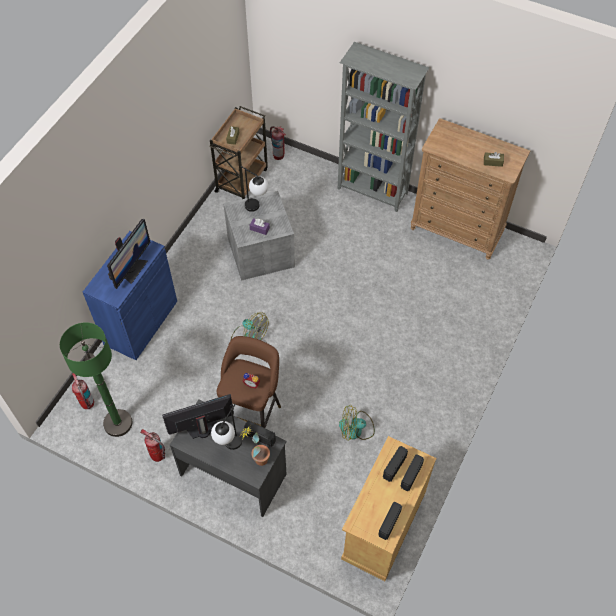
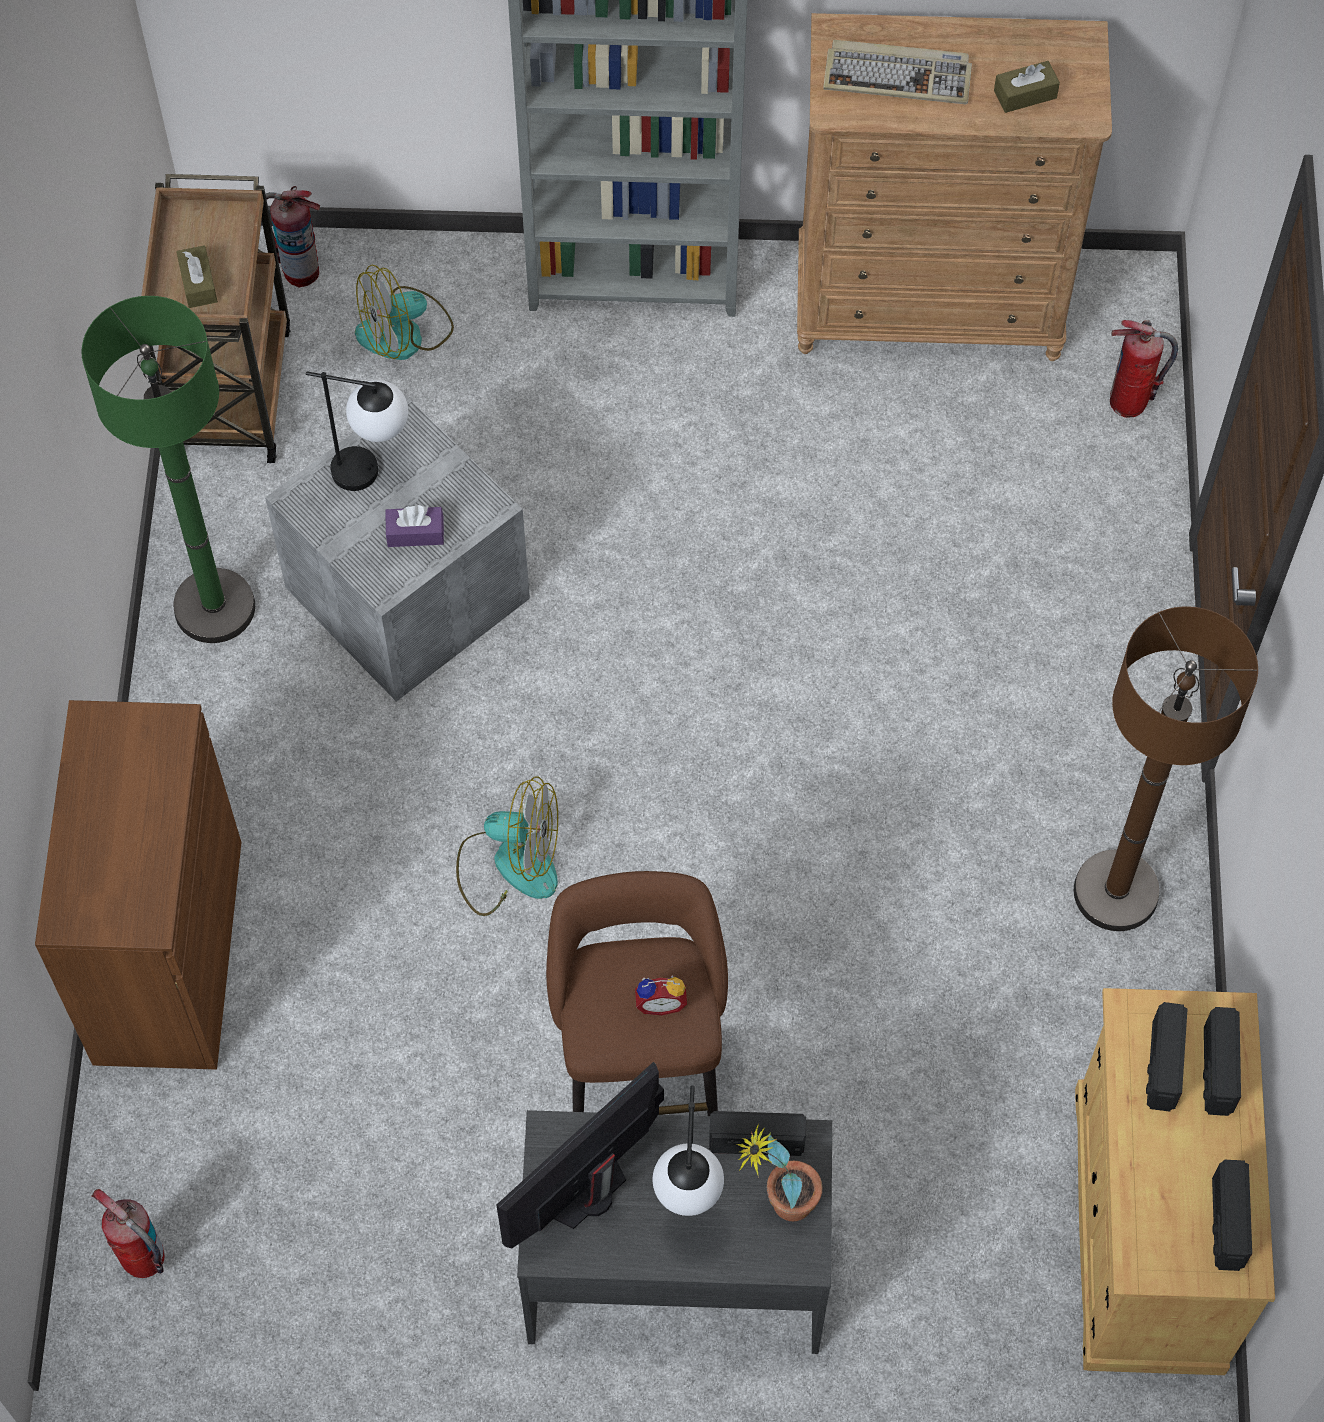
camera: 25 degrees left, 5 degrees up
(118, 423) = (267, 1276): green floor lamp -> green floor lamp (214, 607)
(132, 269) = (148, 815): monitor -> none
(141, 323) = (168, 951): blue cabinet -> brown cabinet
(158, 455) = (434, 1316): fire extinguisher -> fire extinguisher (1129, 403)
(356, 429) = (943, 997): fan -> fan (405, 333)
(426, 421) = (1116, 892): none -> brown floor lamp
(456, 144) = (898, 76): none -> keyboard

